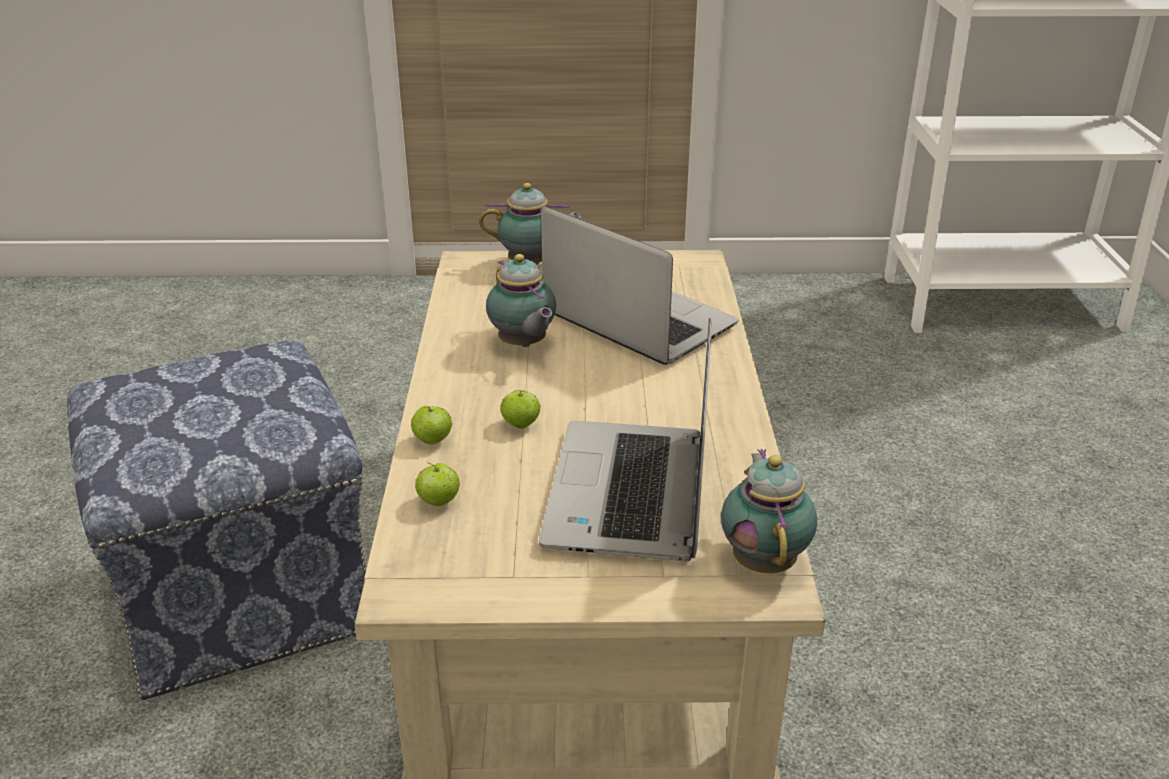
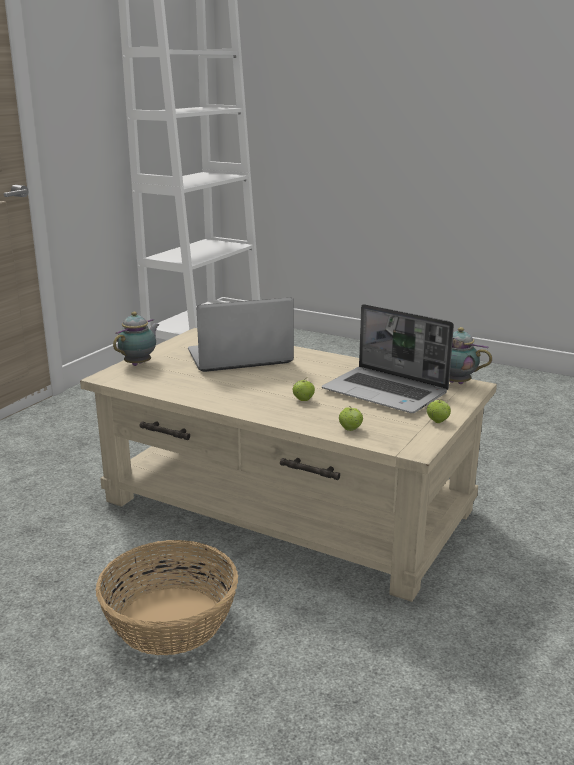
camera: 60 degrees left, 10 degrees down
(243, 590) = (169, 621): ottoman -> basket
(433, 441) = (293, 420): apple -> apple (437, 421)
(523, 345) = (226, 384): teapot -> none

